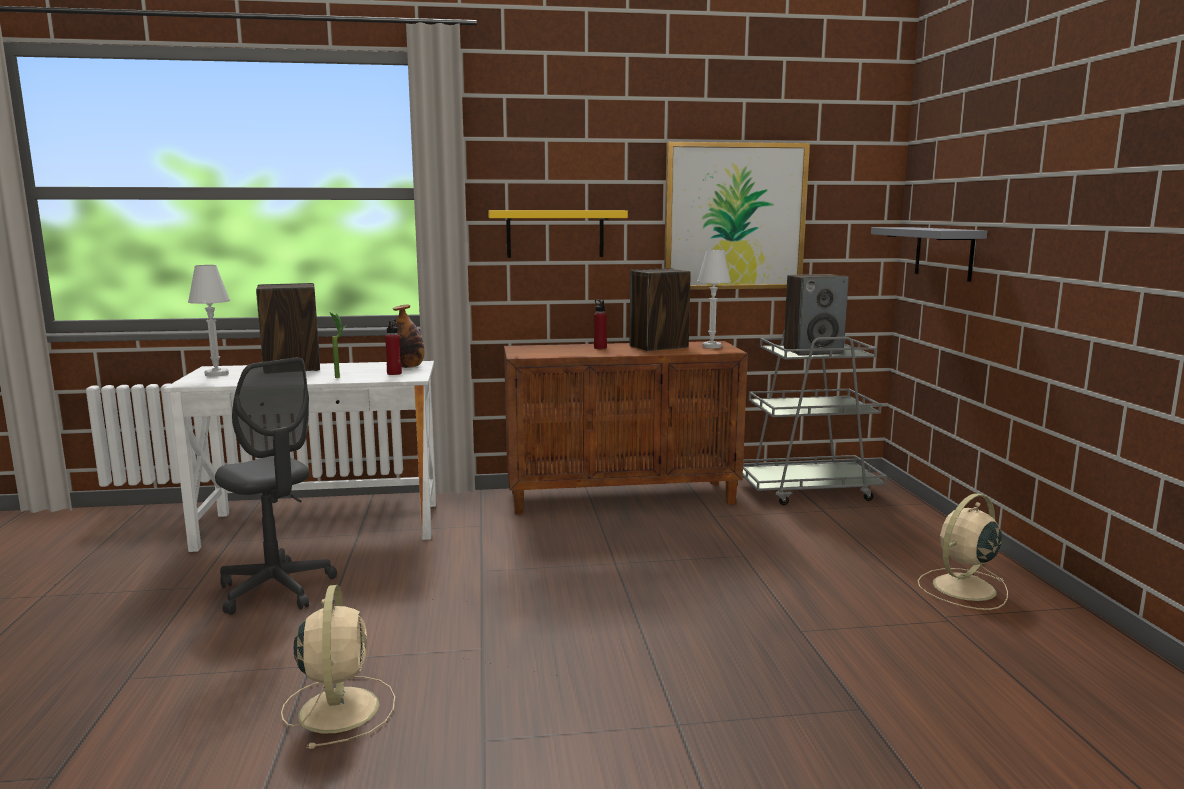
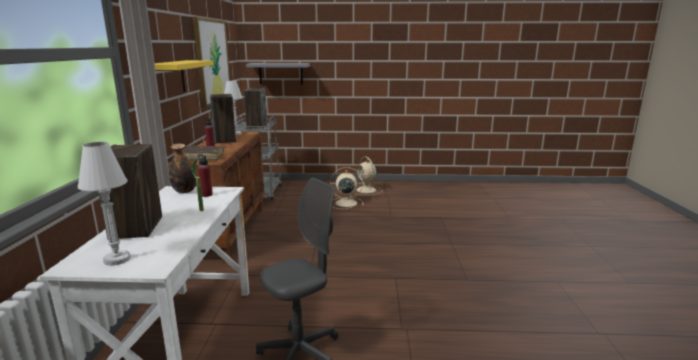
camera: 80 degrees left, 5 degrees up
(339, 708) = (446, 315): beige fan -> beige fan (345, 203)
(542, 350) = (201, 157): none -> brown book

